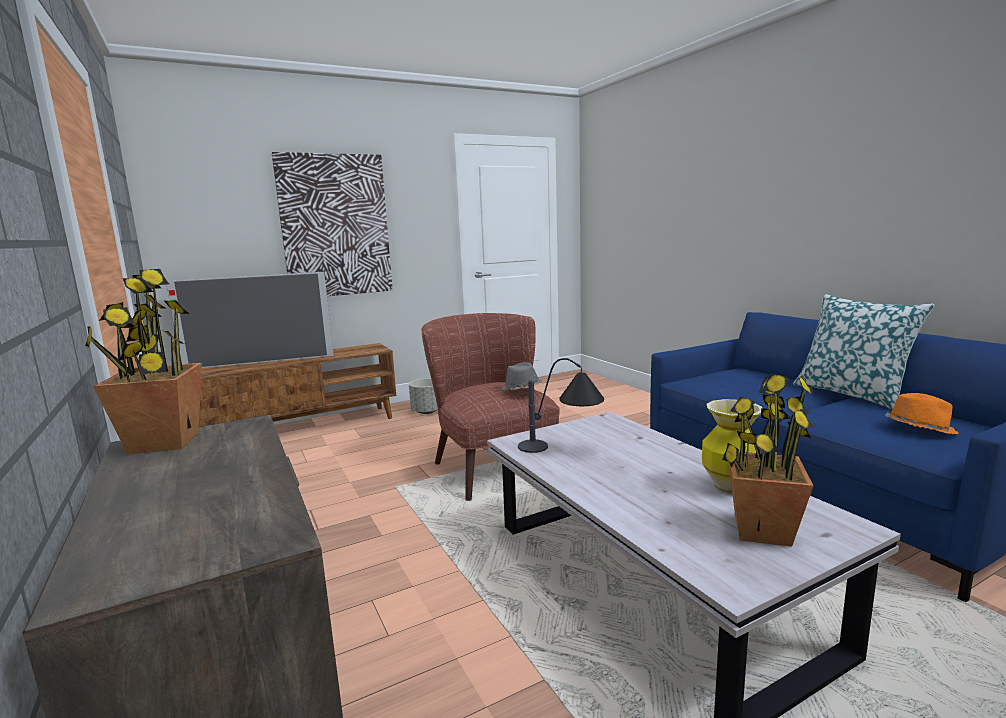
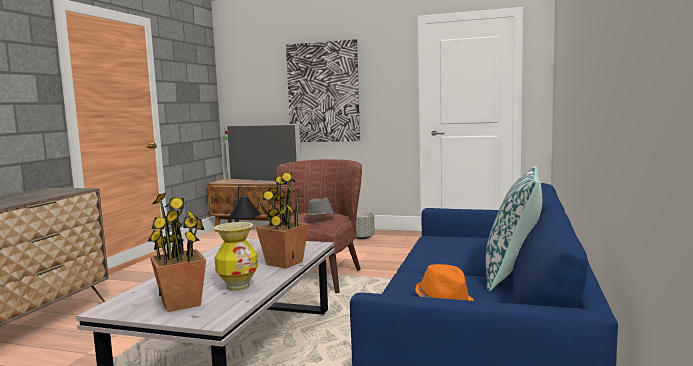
camera: 45 degrees right, 5 degrees down
(164, 443) = (50, 190): potted plant -> potted plant (284, 263)

